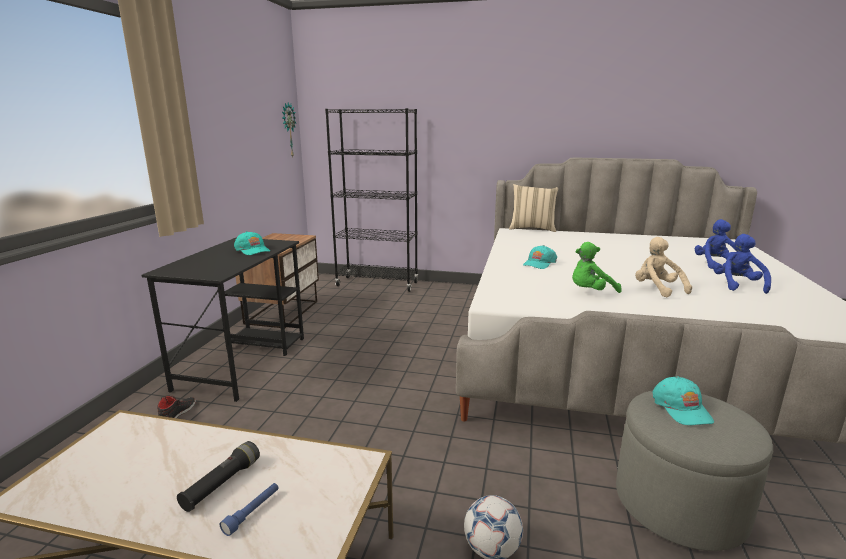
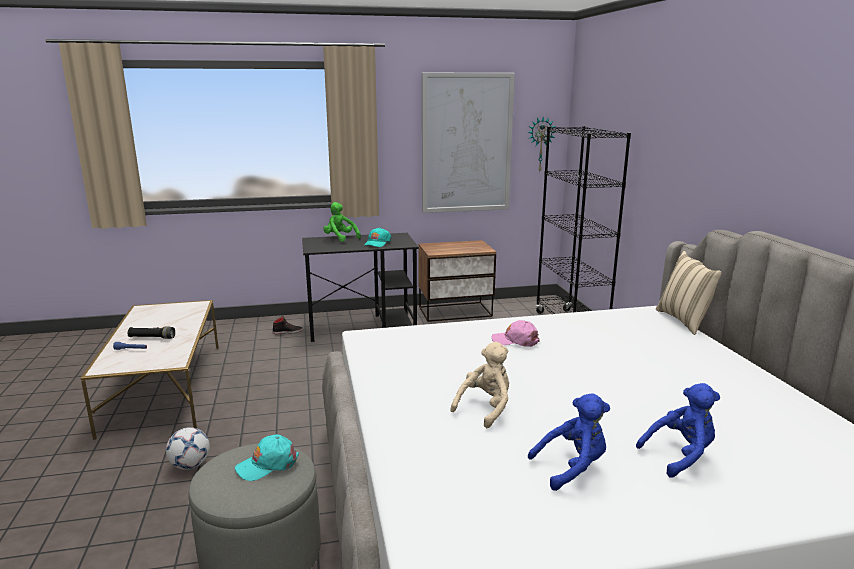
camera: 65 degrees right, 0 degrees up
(246, 130) = (466, 144): none -> picture
(539, 263) = (515, 340): turquoise cap -> pink cap
(590, 292) = (435, 372): green plush toy -> green plush toy (340, 238)

